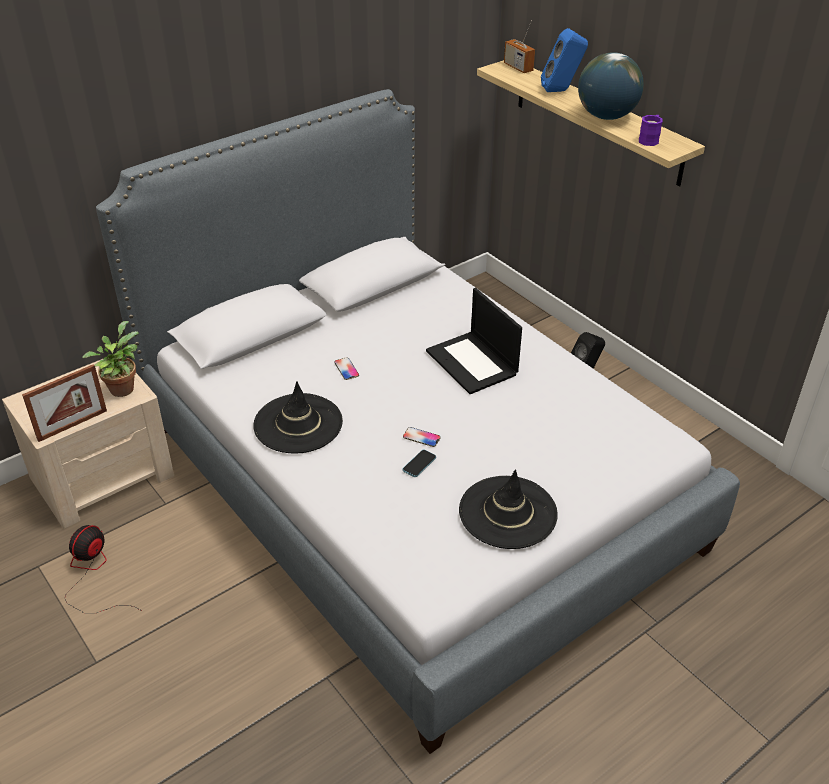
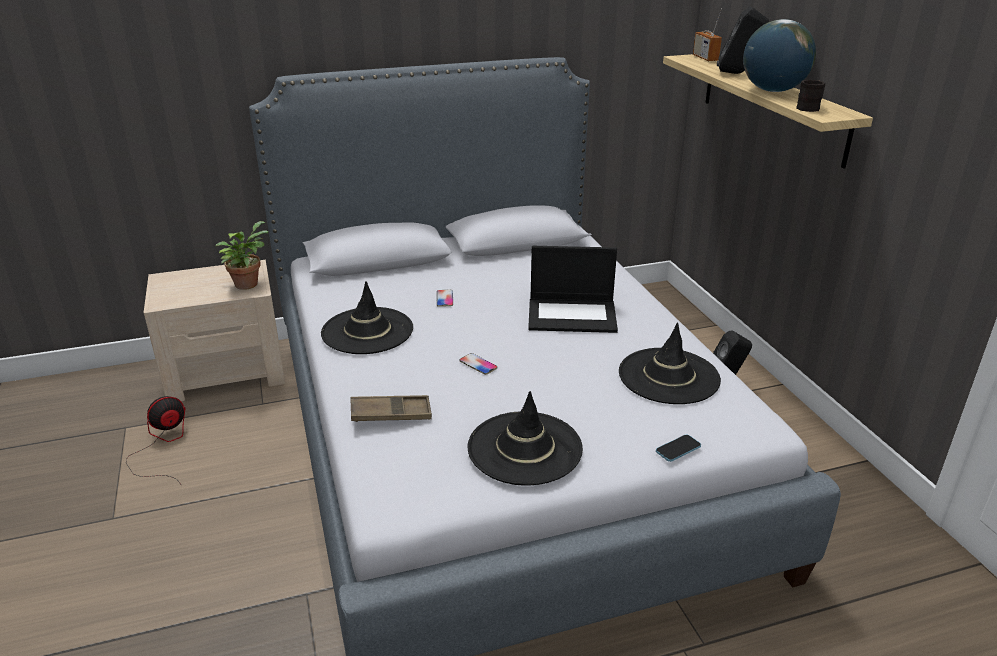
camera: 20 degrees right, 10 degrees down
(72, 425) = (185, 302): picture frame -> none
(379, 508) = (391, 414): none -> brown tray
(419, 464) = (459, 385): phone -> phone (678, 449)
(473, 363) = (573, 315): laptop -> laptop turned 75 degrees counterclockwise
(561, 91) = (738, 73): blue speaker -> black speaker
(583, 411) = (668, 376): none -> black hat
(650, 139) = (810, 107): purple mug -> black mug

